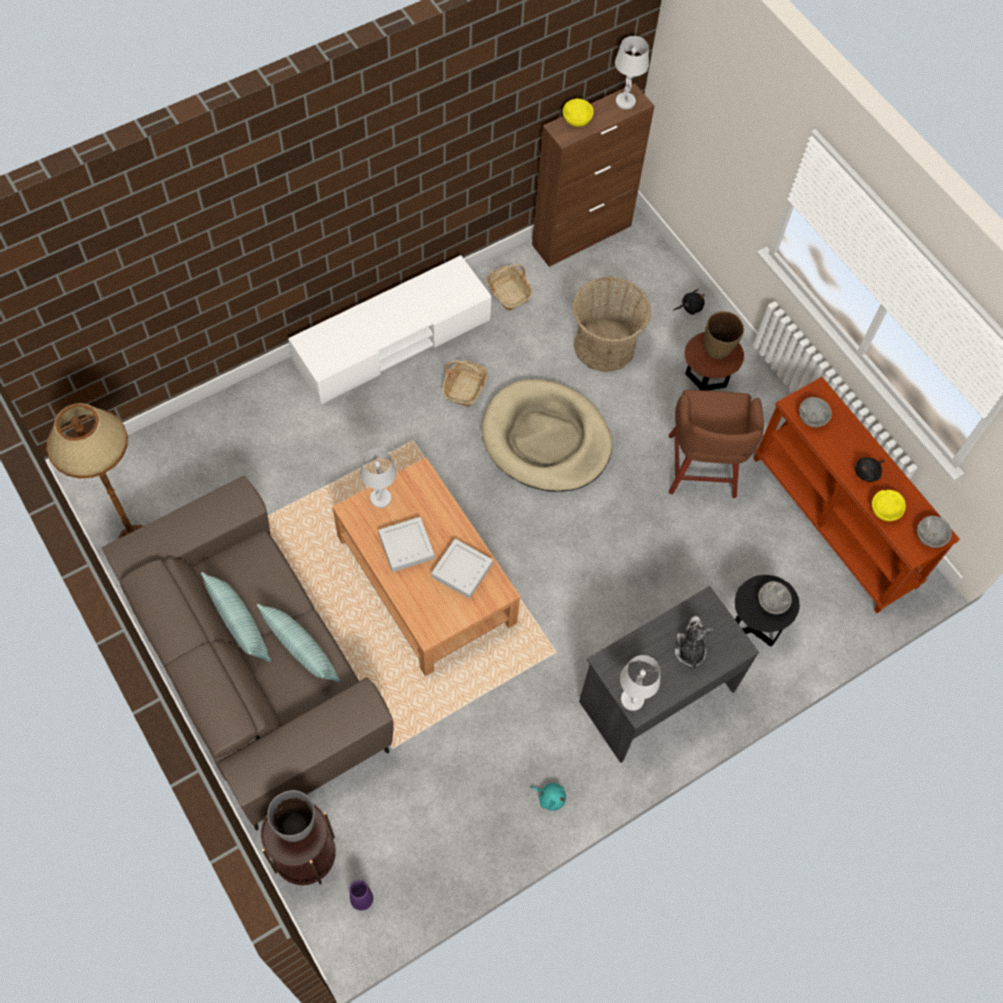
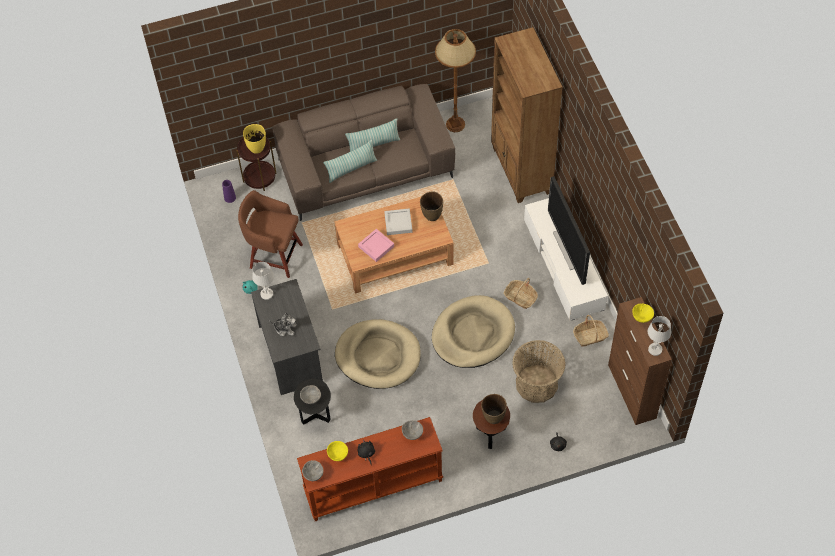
camera: 110 degrees right, 5 degrees down
(223, 425) = (521, 171): none -> brown bookcase
(296, 825) = (257, 148): grey vase -> yellow vase
(380, 498) = (432, 216): white table lamp -> brown vase
(389, 313) = (568, 249): none -> television
(462, 570) = (376, 247): grey tray -> pink tray
(621, 562) = (378, 356): none -> beige dog bed
(701, 469) = (430, 417): brown stool -> brown stool (274, 255)

